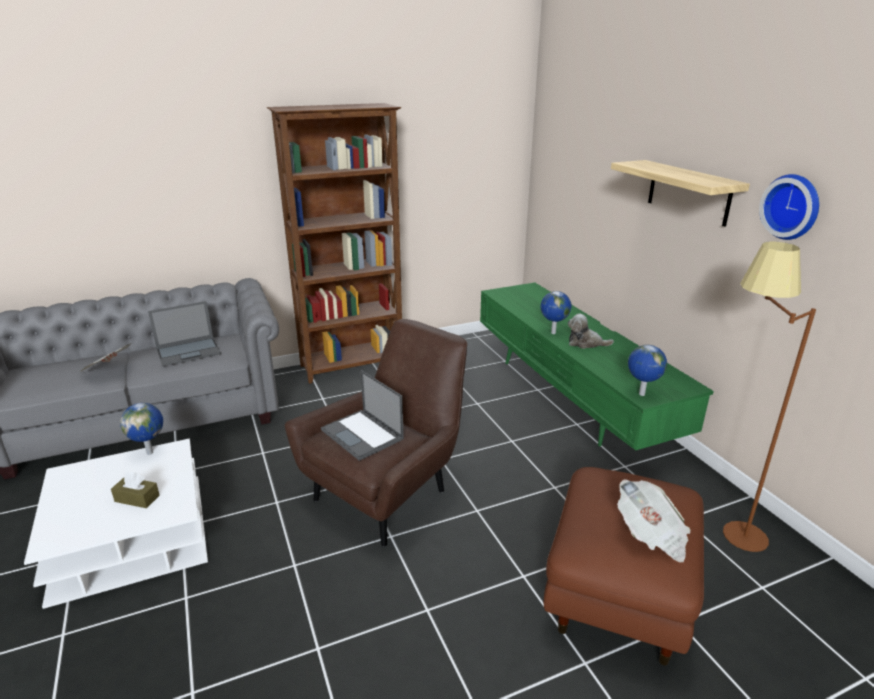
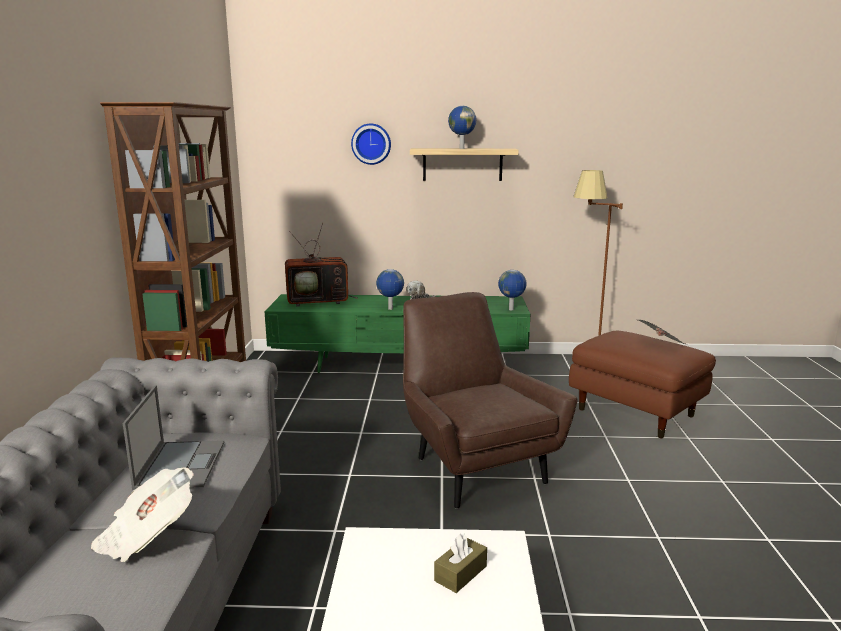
camera: 65 degrees left, 10 degrees down
(150, 452) = (355, 560): globe -> globe (461, 148)
(363, 435) = (486, 400): laptop -> none
(534, 300) = (319, 301): none -> television
(792, 206) = (549, 156): wall clock -> wall clock (371, 144)

